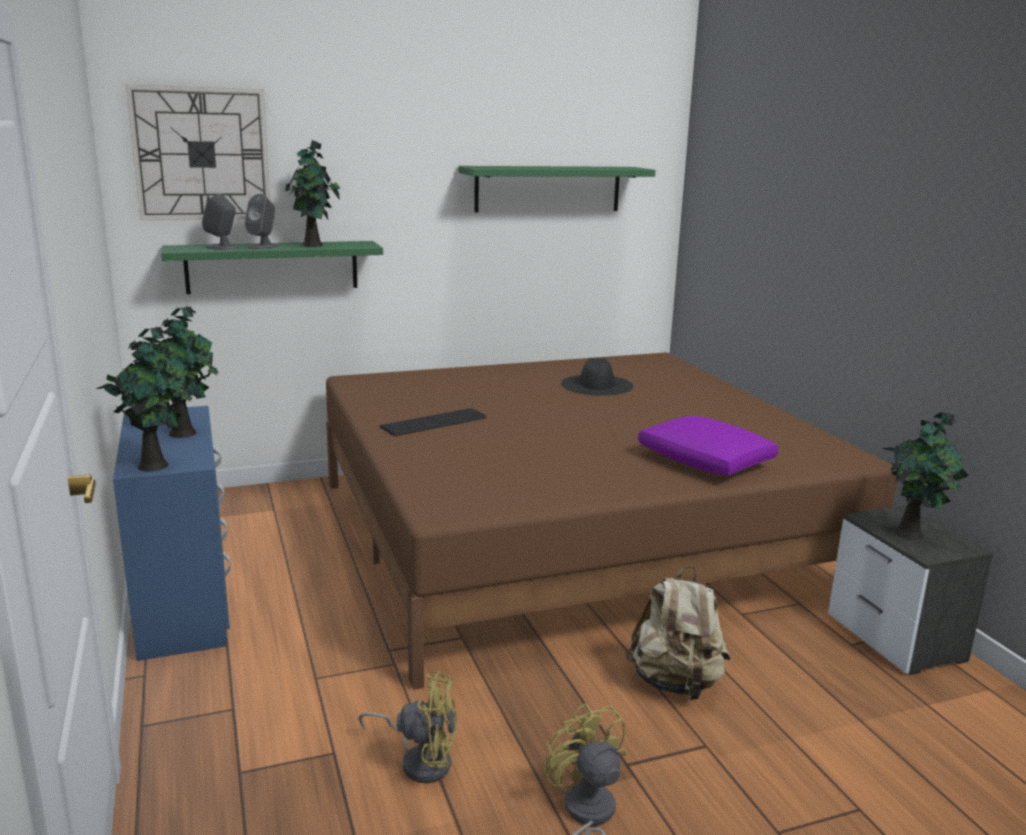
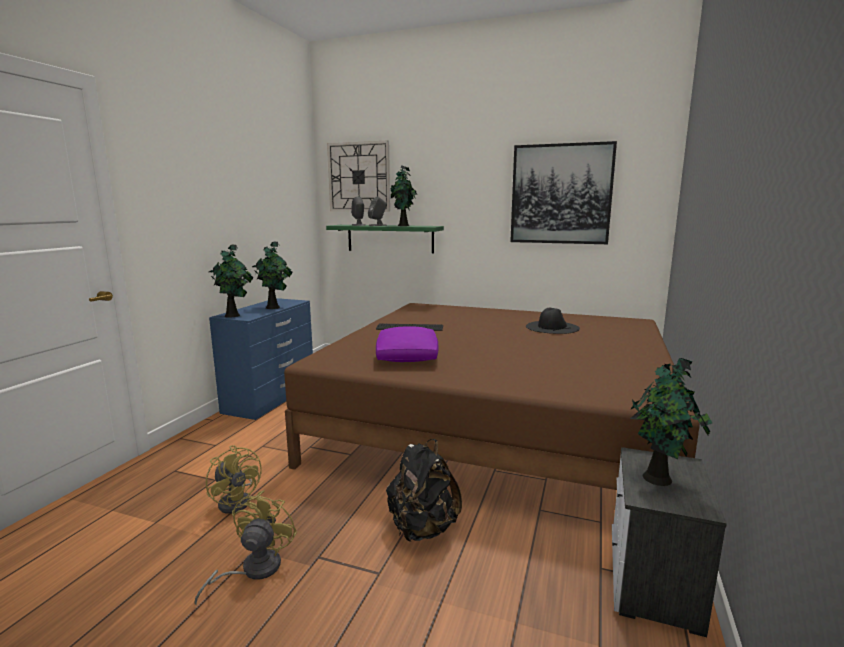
camera: 40 degrees right, 5 degrees down
(548, 189) = (561, 194): green shelf -> picture
(676, 683) = (422, 529): beige backpack -> black backpack
(704, 461) = (525, 376): purple pillow -> purple pillow (407, 356)

